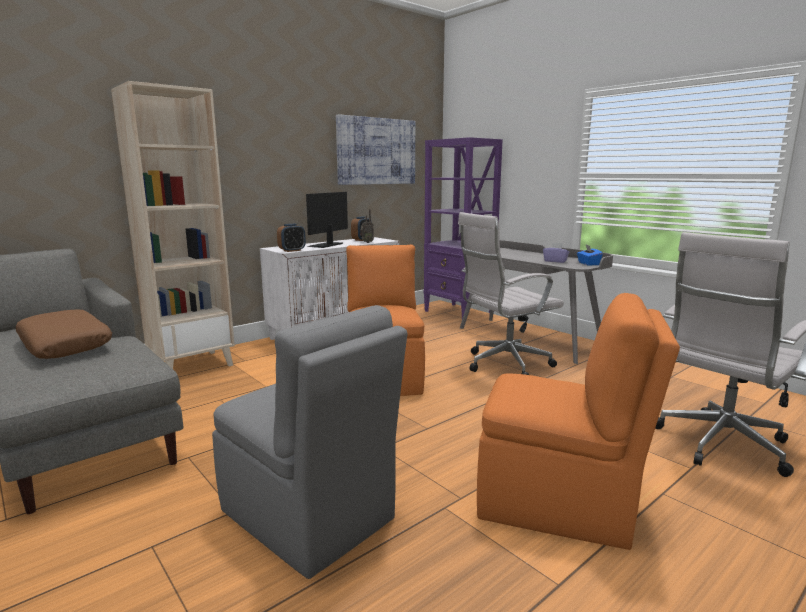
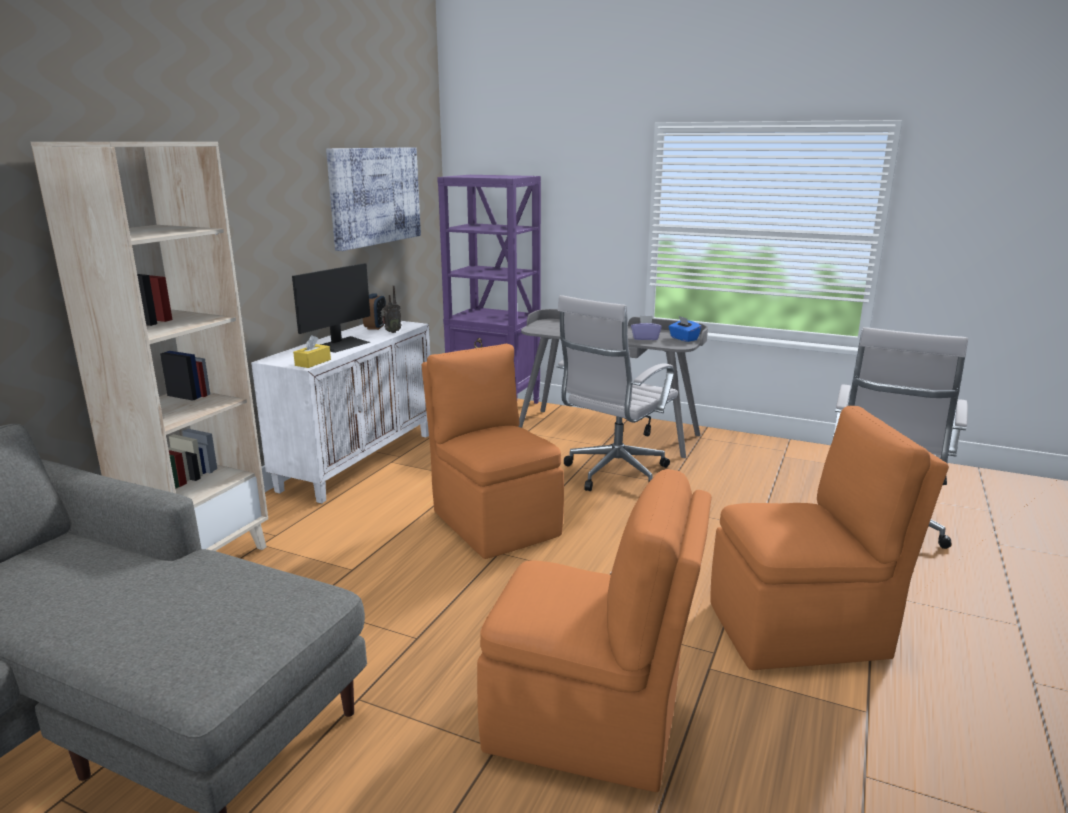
camera: 25 degrees left, 5 degrees up
(66, 345) = (132, 590): brown pillow -> none
(292, 250) = (313, 362): alarm clock -> yellow tissue box
(309, 517) = (588, 725): grey chair -> orange chair
(325, 245) = (342, 344): monitor -> monitor turned 150 degrees counterclockwise

